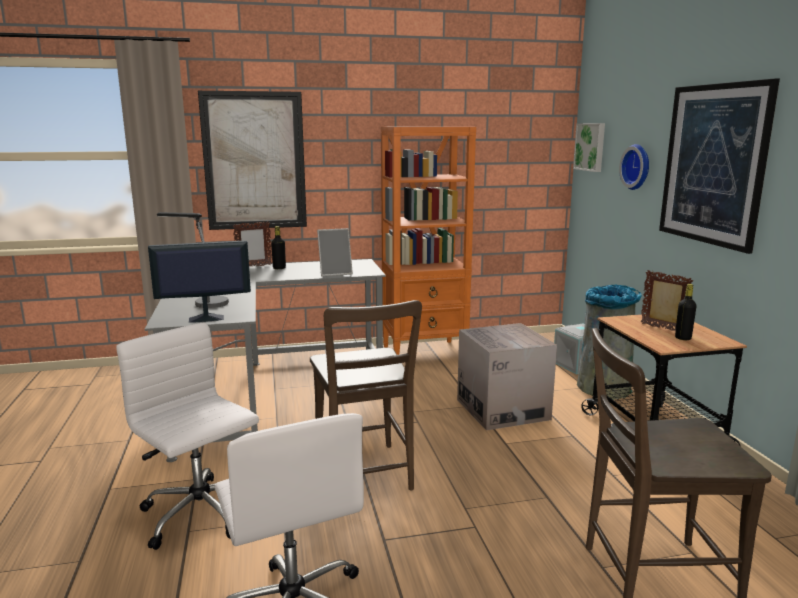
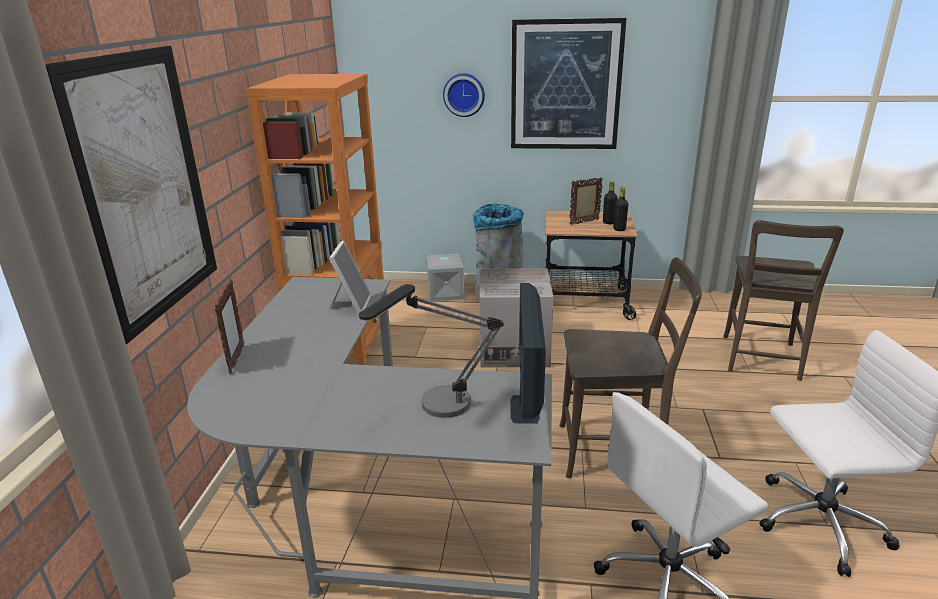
camera: 70 degrees left, 10 degrees up
(279, 268) = (276, 340): black bottle -> black bottle (619, 229)
(590, 147) = (376, 79): picture -> none

